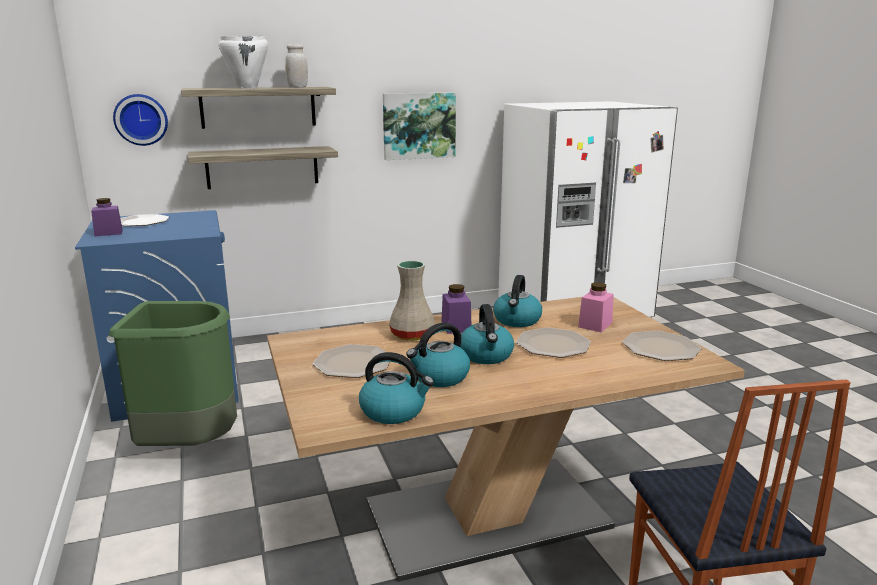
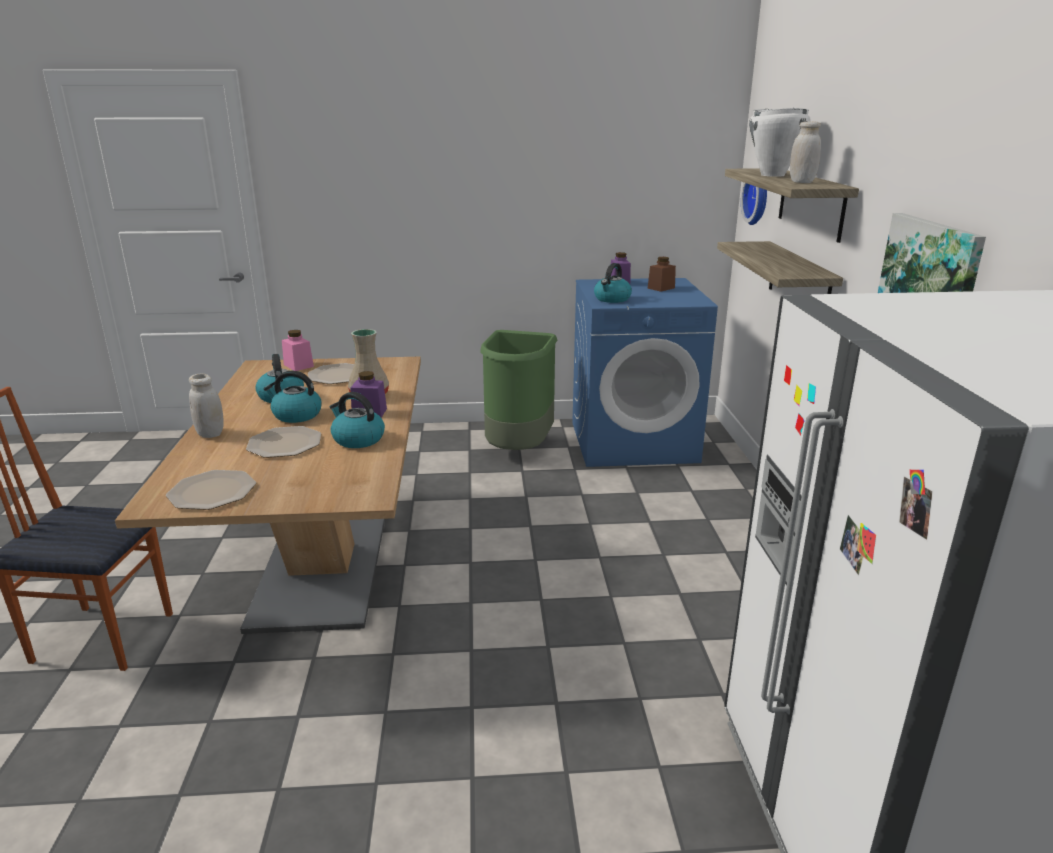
camera: 105 degrees right, 5 degrees up
(141, 222) = (661, 288): plate -> brown jar
(394, 411) = (252, 381): kettle -> kettle (612, 299)
(567, 384) = (210, 434): none -> white jar
(595, 325) = (304, 474): pink jar -> pink jar (298, 365)

